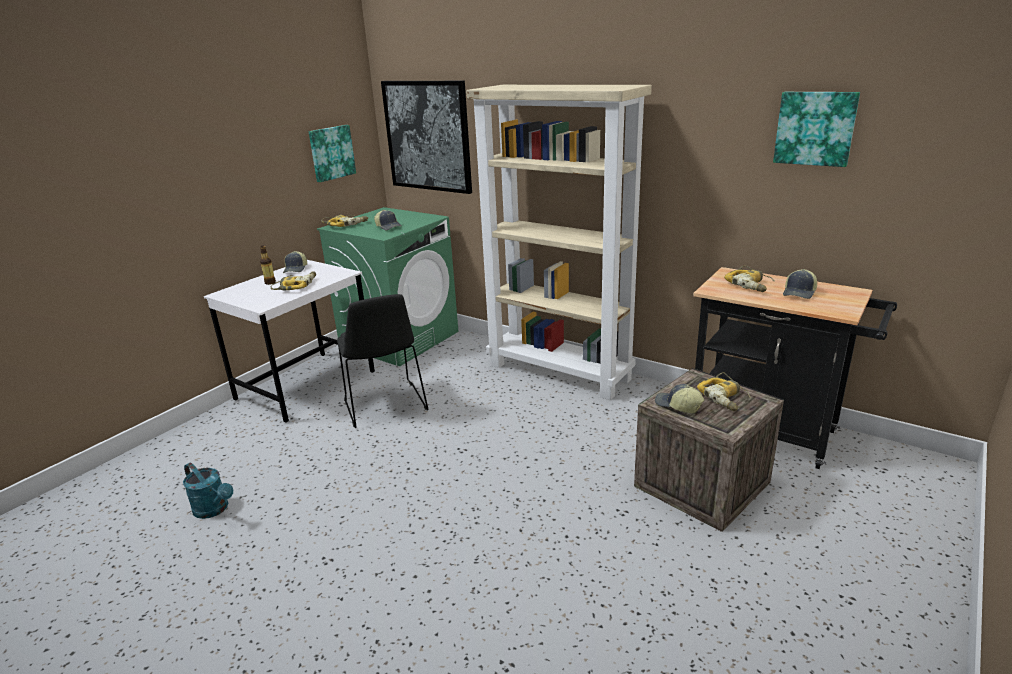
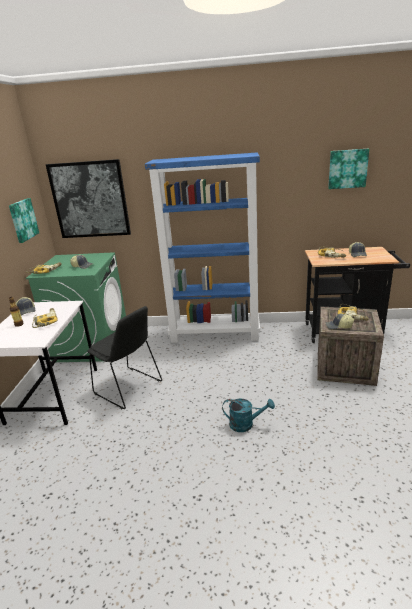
camera: 30 degrees left, 0 degrees up
(214, 510) = (77, 505): turquoise watering can -> turquoise watering can (246, 424)
(560, 372) = (215, 334): beige bookcase -> blue bookcase

